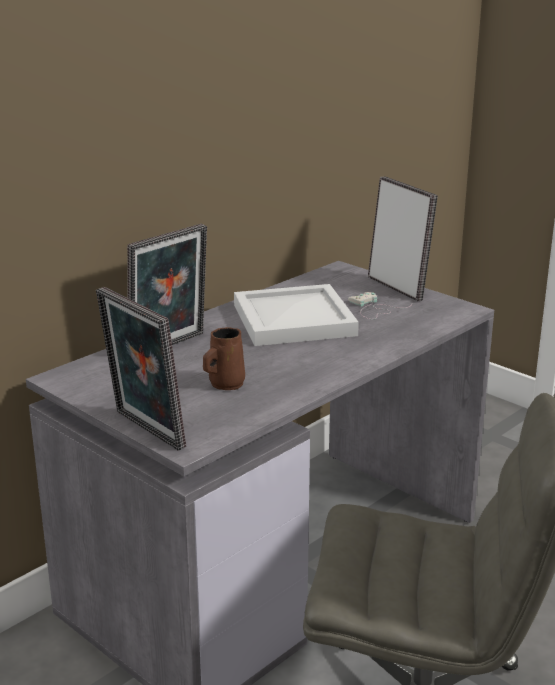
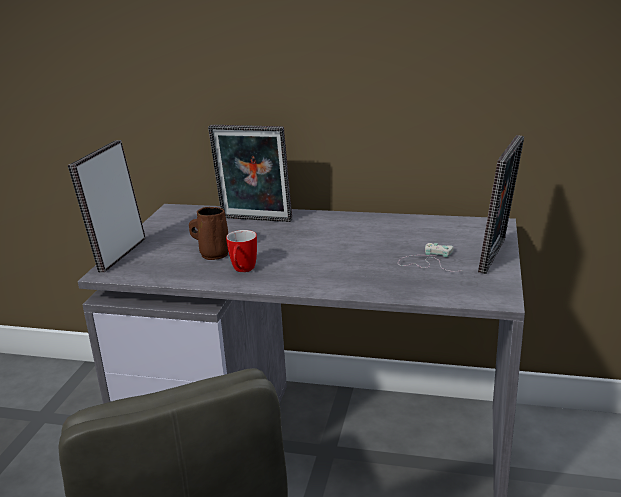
camera: 60 degrees right, 0 degrees up
(286, 380) = (242, 271): none -> mug
(296, 320) = (358, 241): white tray -> none

